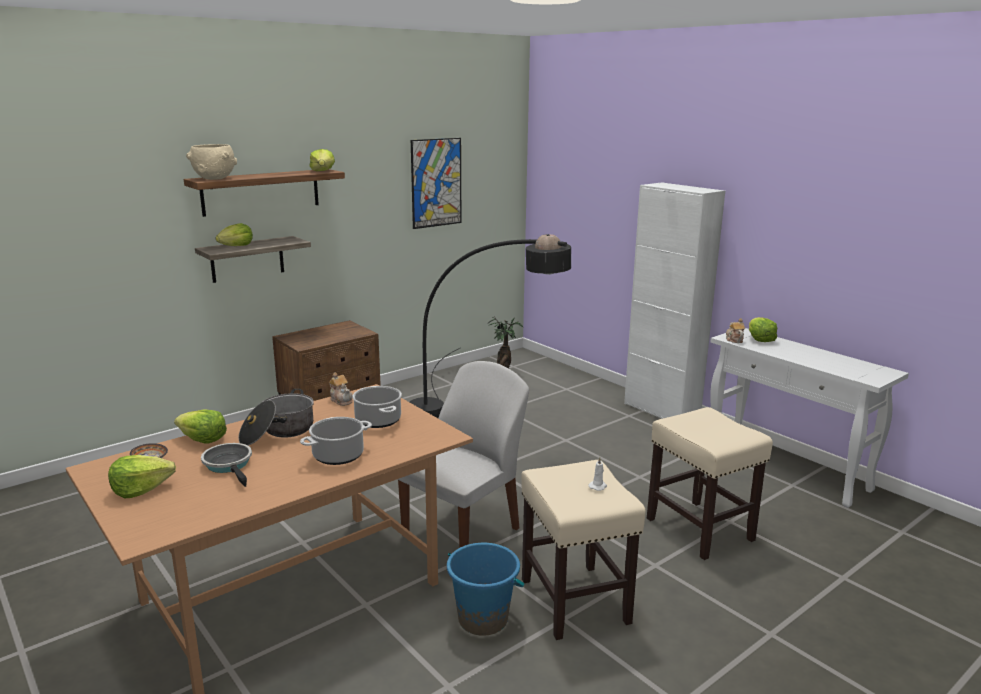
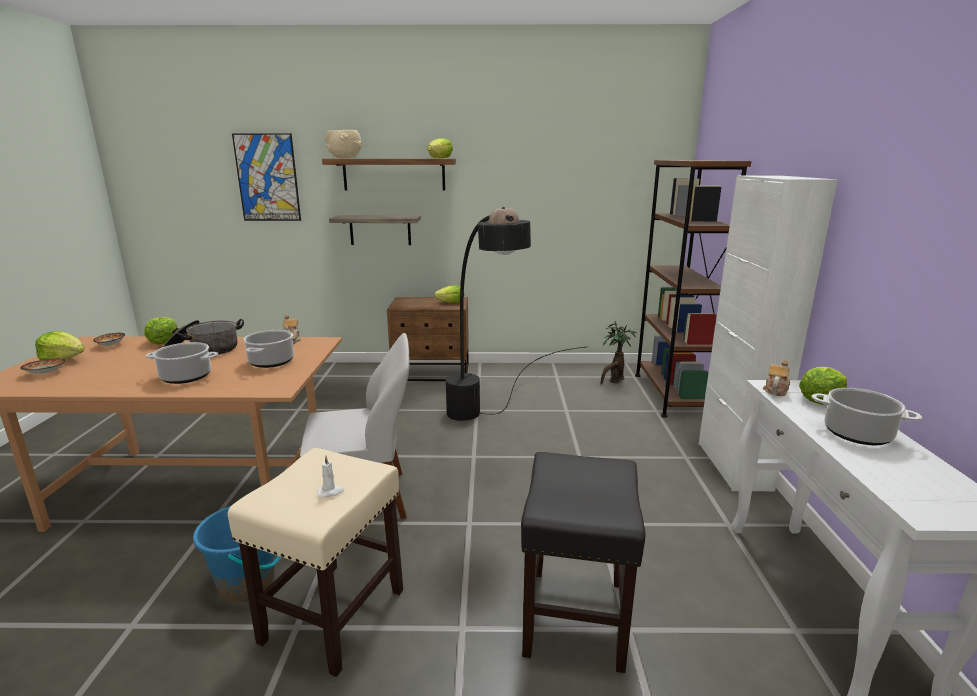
camera: 40 degrees right, 0 degrees up
(169, 505) = (45, 373): none -> bowl
(229, 465) = (129, 361): frying pan -> none
(236, 246) = (361, 216): lettuce -> lettuce (451, 303)
(436, 183) = (572, 180): picture -> picture (267, 178)
(558, 373) = (670, 394): none -> brown bookcase
(700, 530) = (575, 618): beige stool -> black stool
(801, 353) = (856, 434): none -> cooking pot

